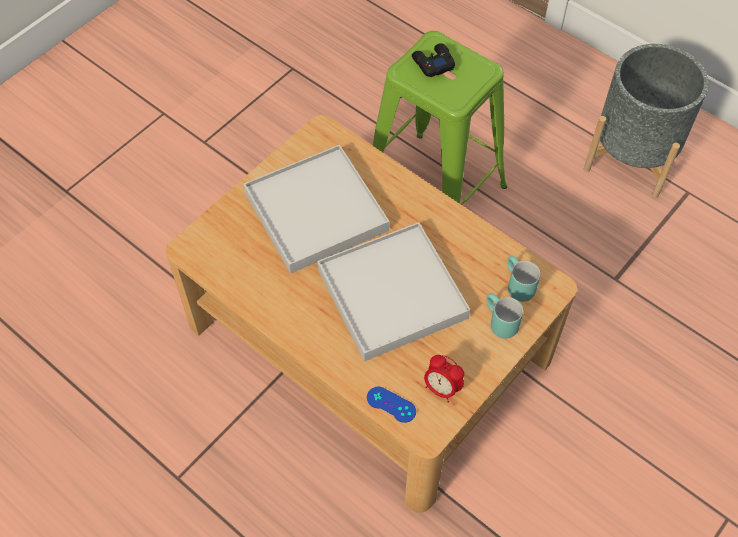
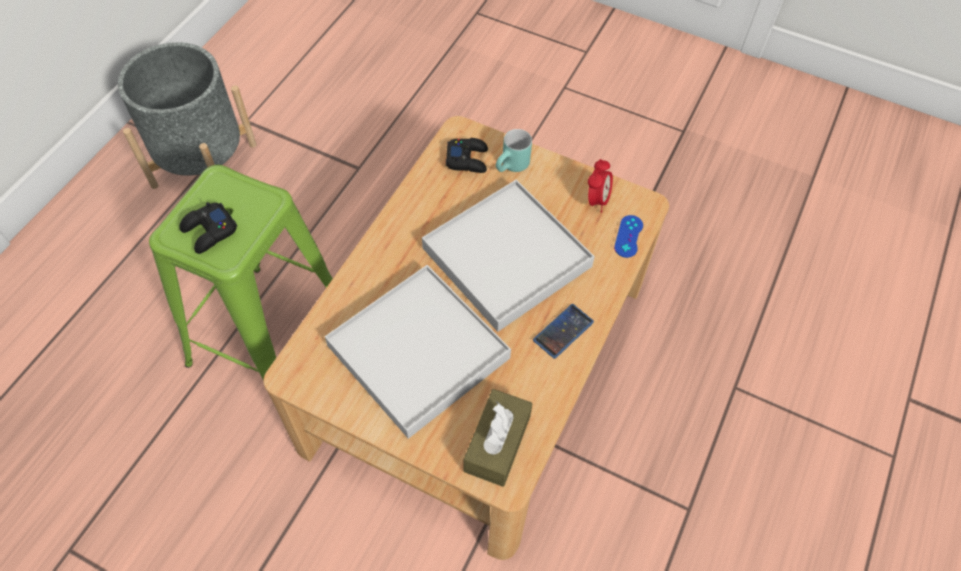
camera: 105 degrees left, 0 degrees up
(220, 249) = (497, 443): none -> brown tissue box
(303, 319) = (563, 331): none -> phone
(516, 286) = (467, 159): turquoise mug -> black game controller

